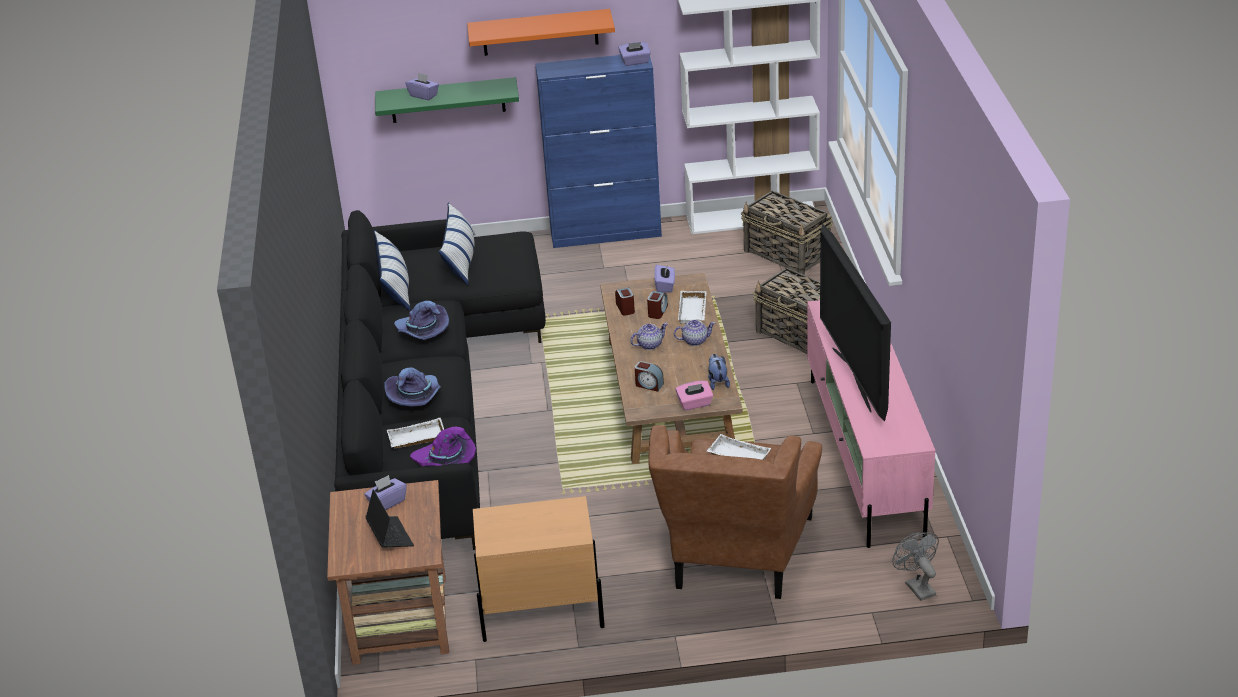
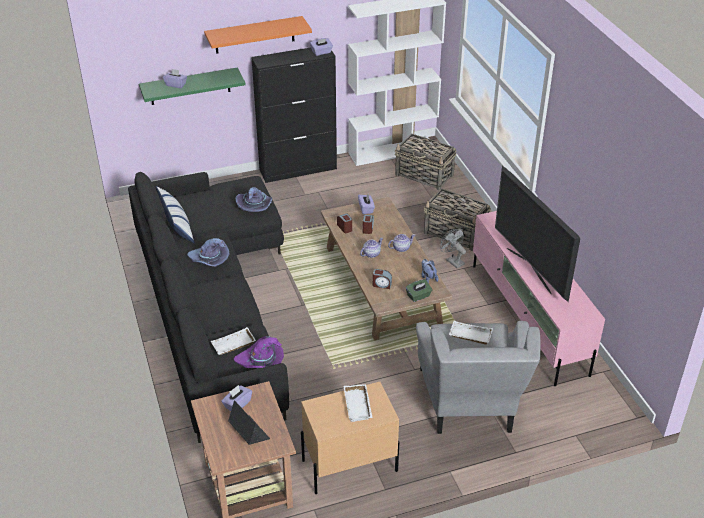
camera: 15 degrees left, 5 degrees up
(416, 397) = (222, 312): purple hat -> purple hat (255, 206)
(460, 260) = (218, 201): pillow -> none
(606, 233) = (298, 169): blue cabinet -> black cabinet
(694, 311) = (392, 226): white tray -> white tray (359, 406)
(695, 404) = (418, 296): pink tissue box -> green tissue box
(735, 561) = (470, 407): brown armchair -> grey armchair
(916, 586) = (597, 411): grey fan -> grey fan (452, 261)

